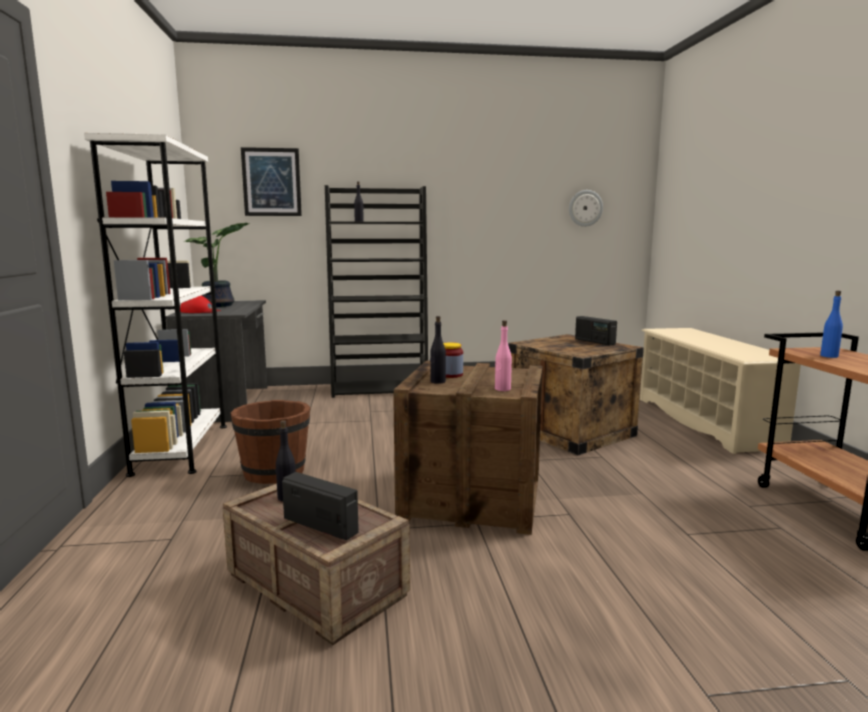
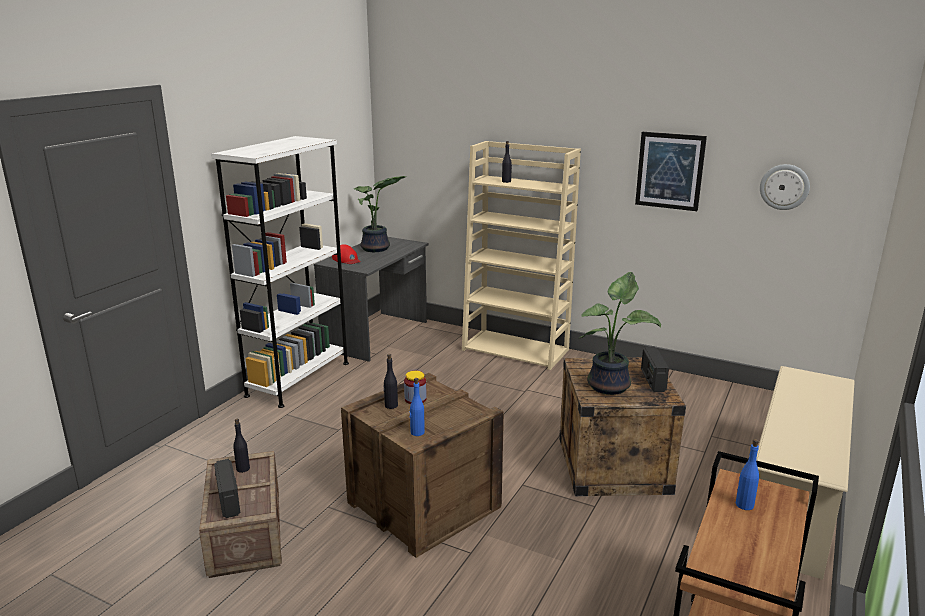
camera: 35 degrees right, 10 degrees up
(271, 182) = (439, 131): picture -> picture (670, 171)
(274, 473) = (326, 426): brown bucket -> none
(380, 389) = (516, 350): black bookcase -> beige bookcase
(502, 389) = (417, 432): pink bottle -> blue bottle
(576, 347) = (611, 386): none -> potted plant

